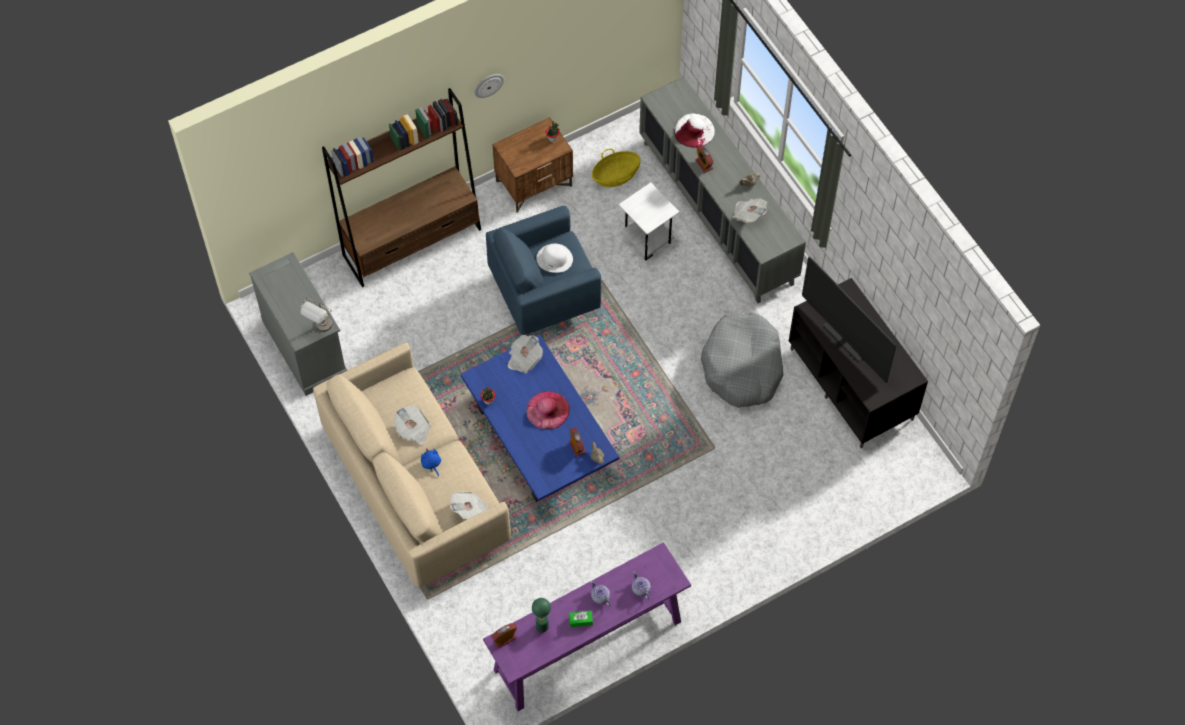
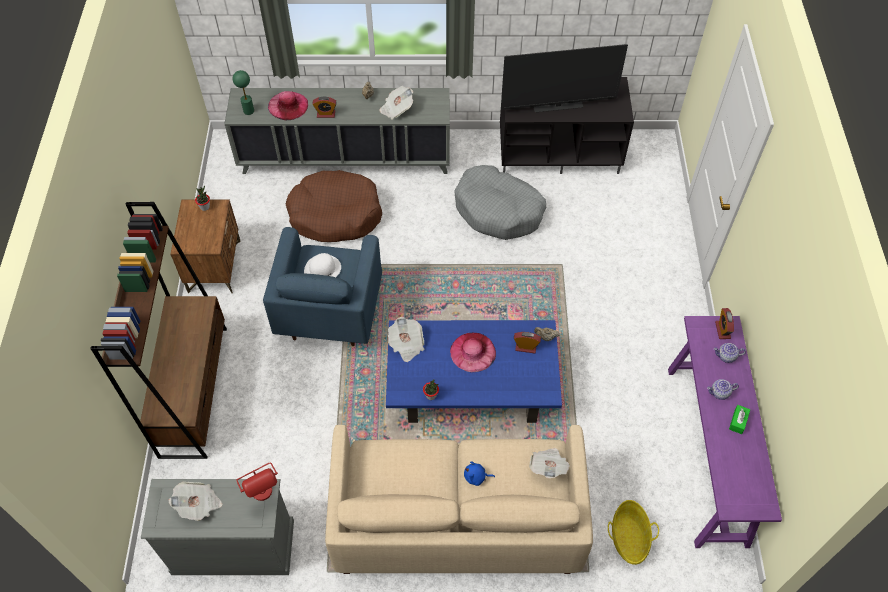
camera: 60 degrees left, 5 degrees down
(321, 329) = (265, 496): grey table lamp -> red table lamp
(413, 429) = (426, 475): newspaper -> newspaper (198, 505)
(488, 85) = (139, 186): wall clock -> none
(504, 639) = (729, 499): alarm clock -> alarm clock (722, 330)
(542, 626) = (729, 458): green table lamp -> green table lamp (248, 111)
(616, 176) = (256, 206): basket -> basket (629, 538)
(648, 240) = (335, 214): white side table -> brown dog bed
(694, 130) = (288, 105): white hat -> pink hat

